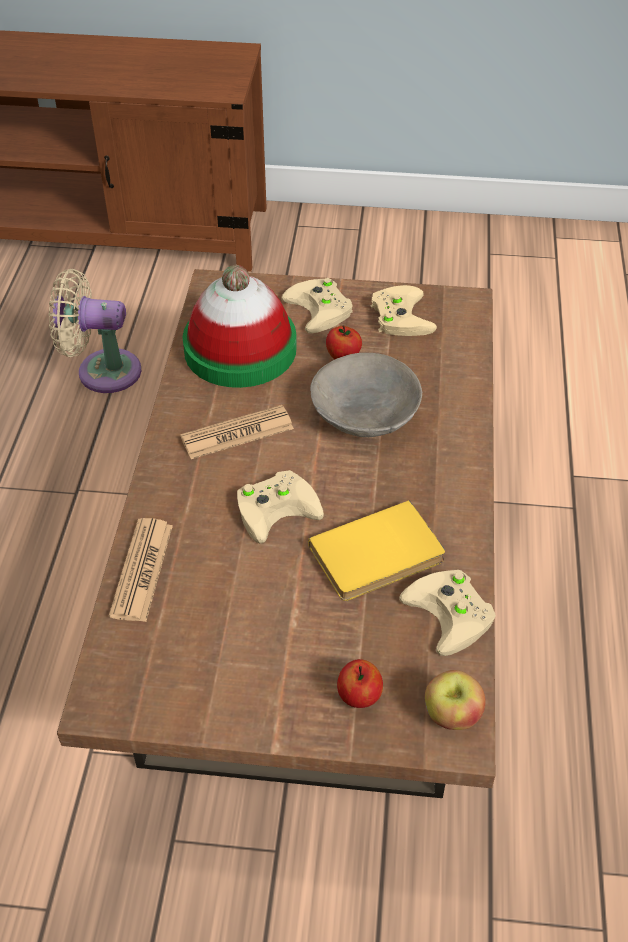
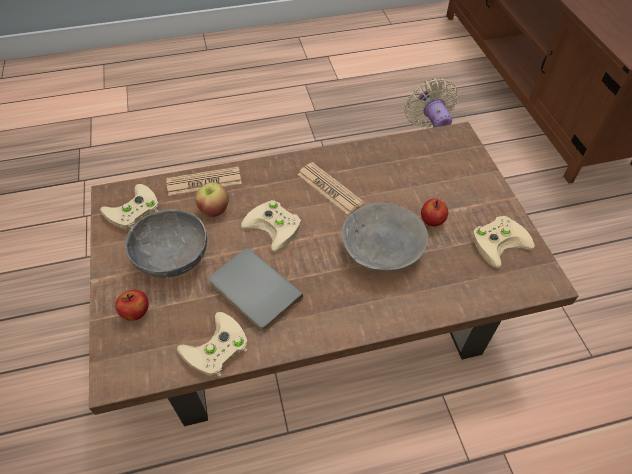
camera: 70 degrees right, 5 degrees up
(240, 349) = (406, 166): hat -> none
(278, 636) = (173, 258): none -> grey bowl
(322, 309) = (474, 196): beige game controller -> beige game controller (132, 212)
(378, 557) = (253, 293): yellow book -> grey book
(451, 715) = (131, 369): apple -> apple (214, 209)

